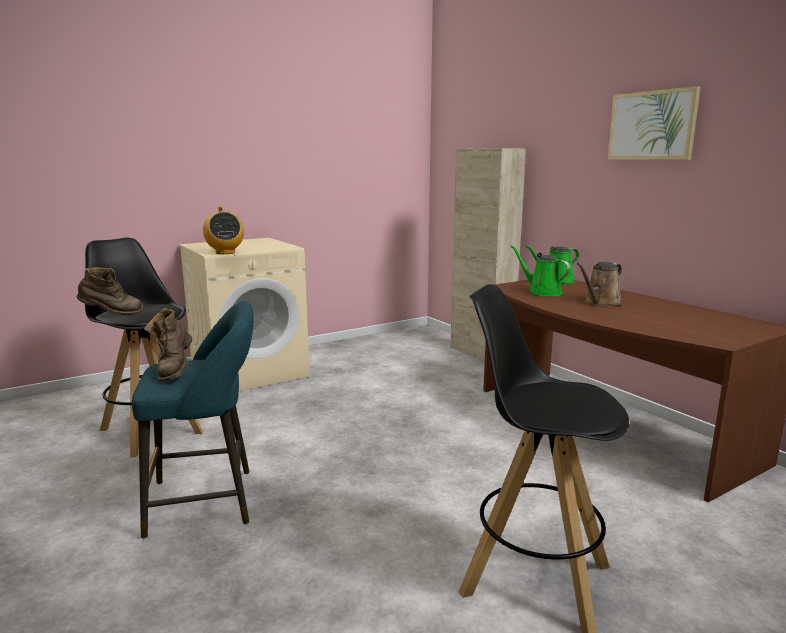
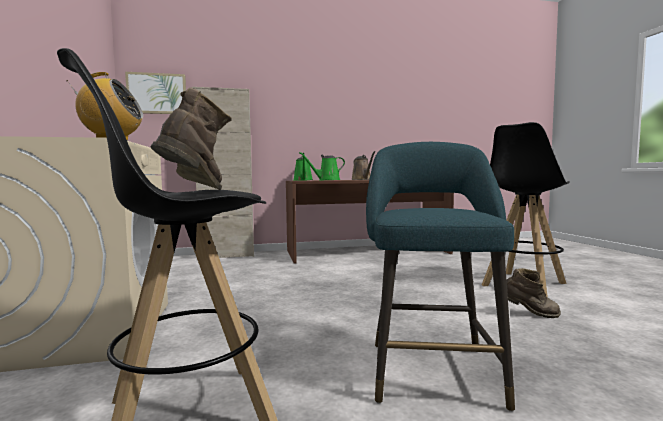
camera: 70 degrees left, 10 degrees down
(174, 371) = (434, 211): brown boot -> brown boot (529, 314)
(652, 125) = (342, 87): picture -> picture (157, 93)

